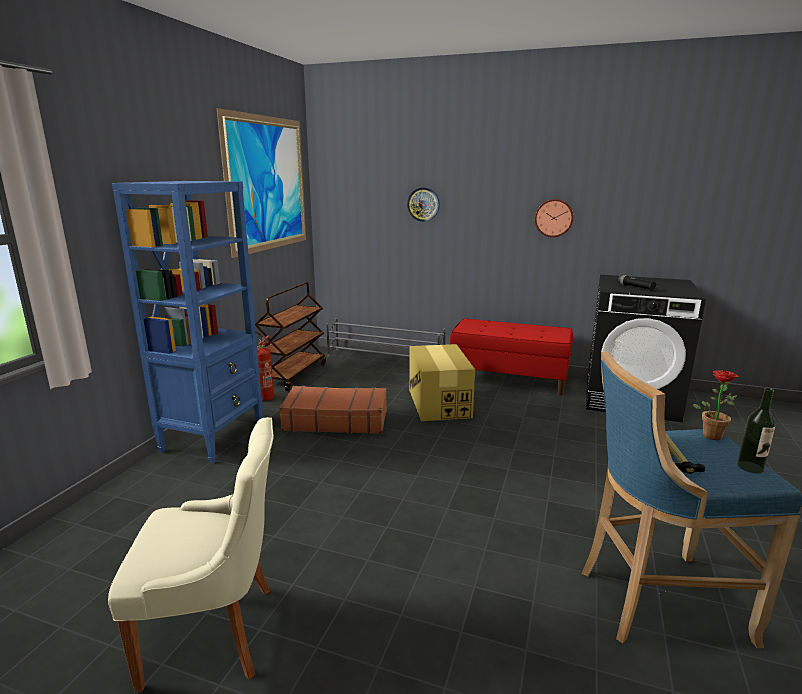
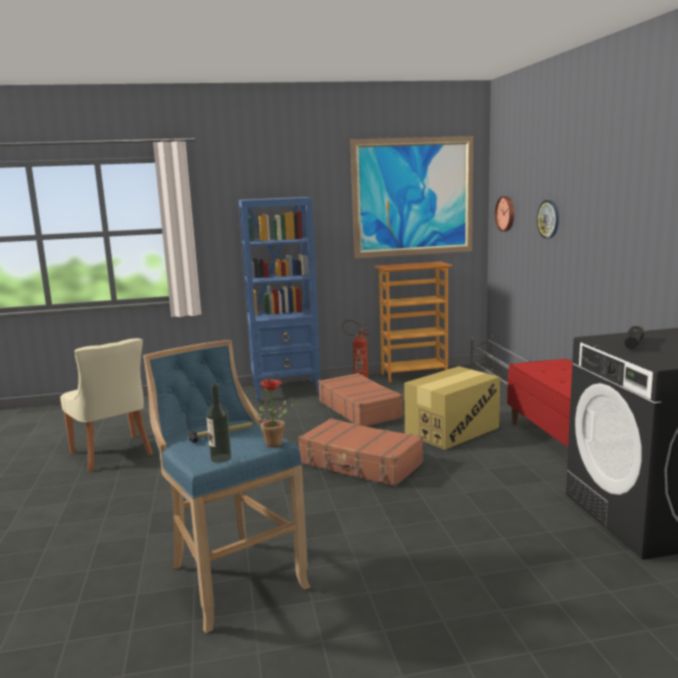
camera: 60 degrees right, 5 degrees down
(293, 374) = (414, 375): brown cart -> bookcase
(463, 459) = (360, 464): none -> brown suitcase
(554, 218) = (643, 241): wall clock -> wall clock (506, 213)

